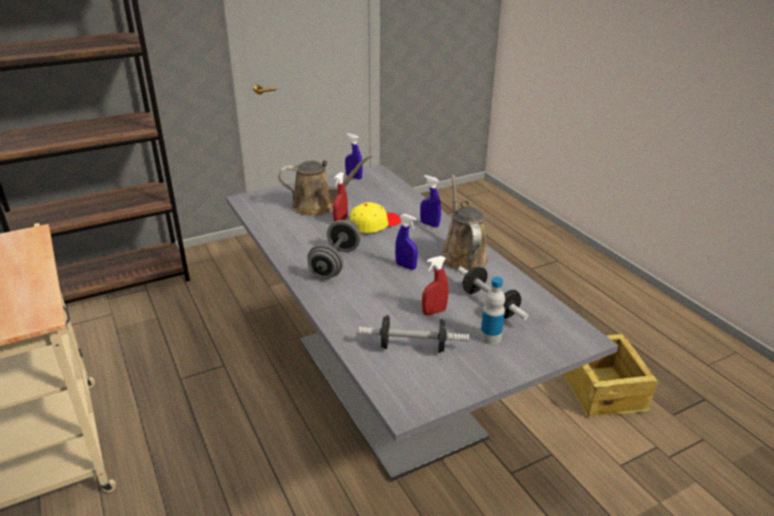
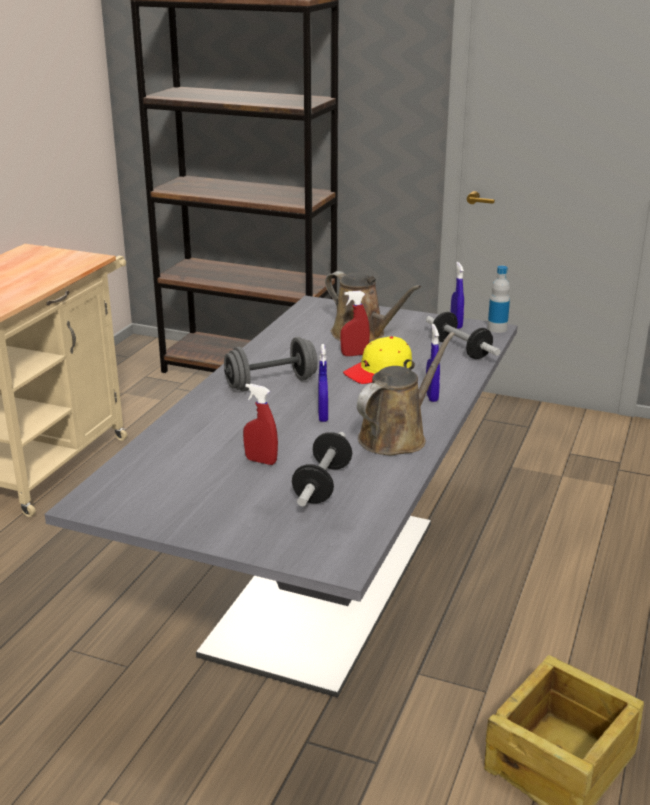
camera: 50 degrees right, 5 degrees down
(374, 224) = (378, 371): yellow cap -> yellow cap turned 135 degrees clockwise
(413, 347) = (185, 473): dumbbell -> dumbbell (460, 349)
(490, 337) = (259, 506): bottle -> bottle (497, 329)

